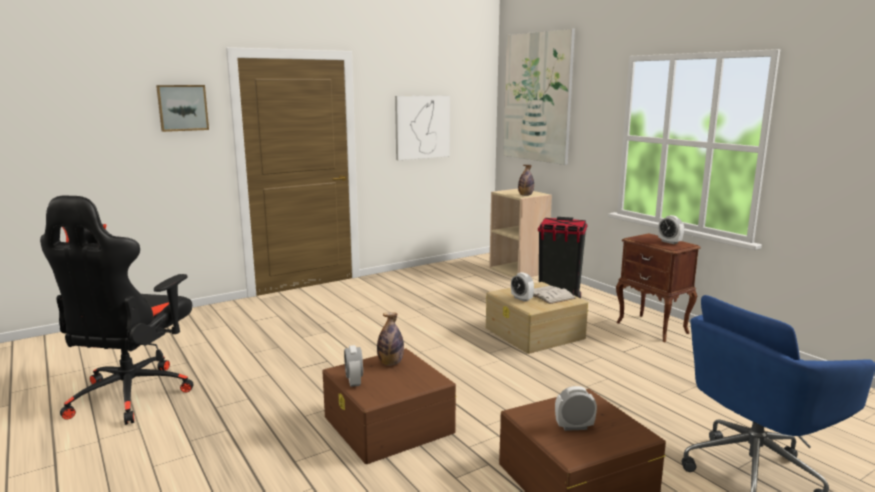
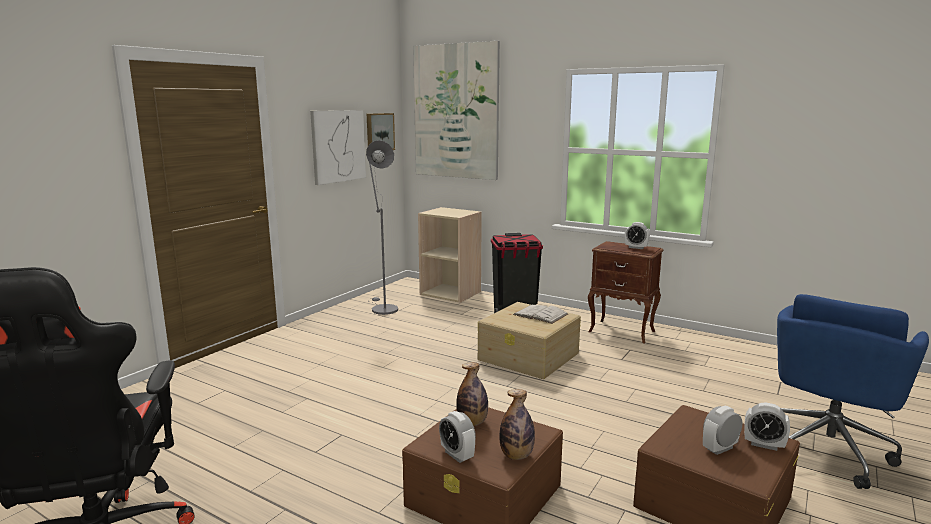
camera: 25 degrees left, 0 degrees up
(182, 108) = (57, 127): picture -> picture (379, 132)
(446, 275) = (382, 308): none -> grey floor lamp
(521, 299) = (520, 322): alarm clock -> alarm clock (764, 445)
(525, 195) = (458, 214): bottle -> bottle (516, 455)

